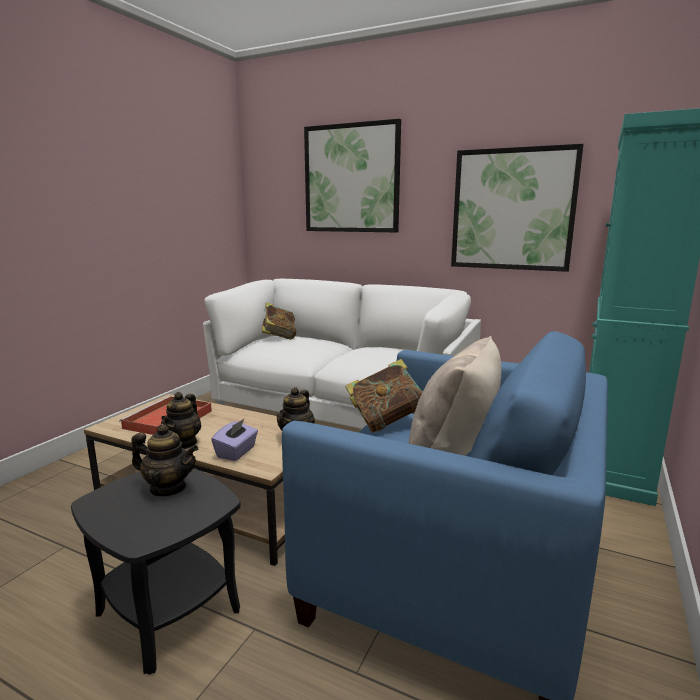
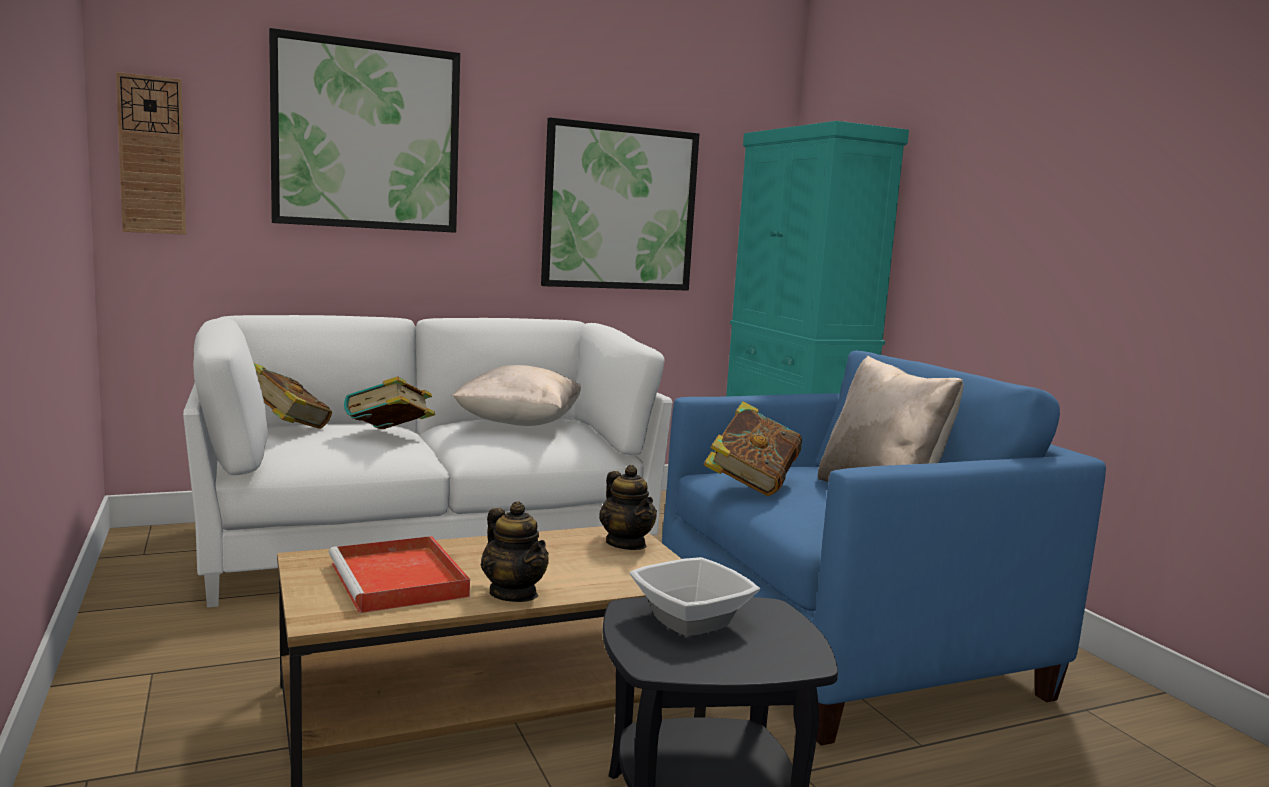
camera: 50 degrees left, 5 degrees down
(168, 488) = (689, 620): teapot -> bowl
(236, 452) = (607, 578): purple tissue box -> none
(262, 200) = (152, 155): none -> wall clock
(310, 348) = (389, 435): none -> book
(388, 353) = (519, 424): none -> beige pillow

